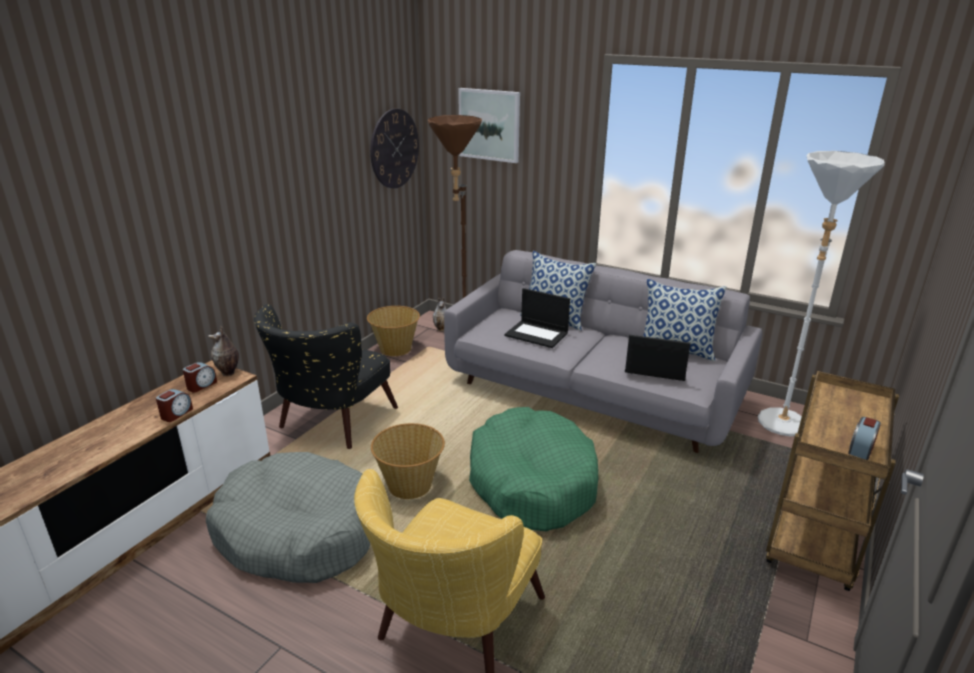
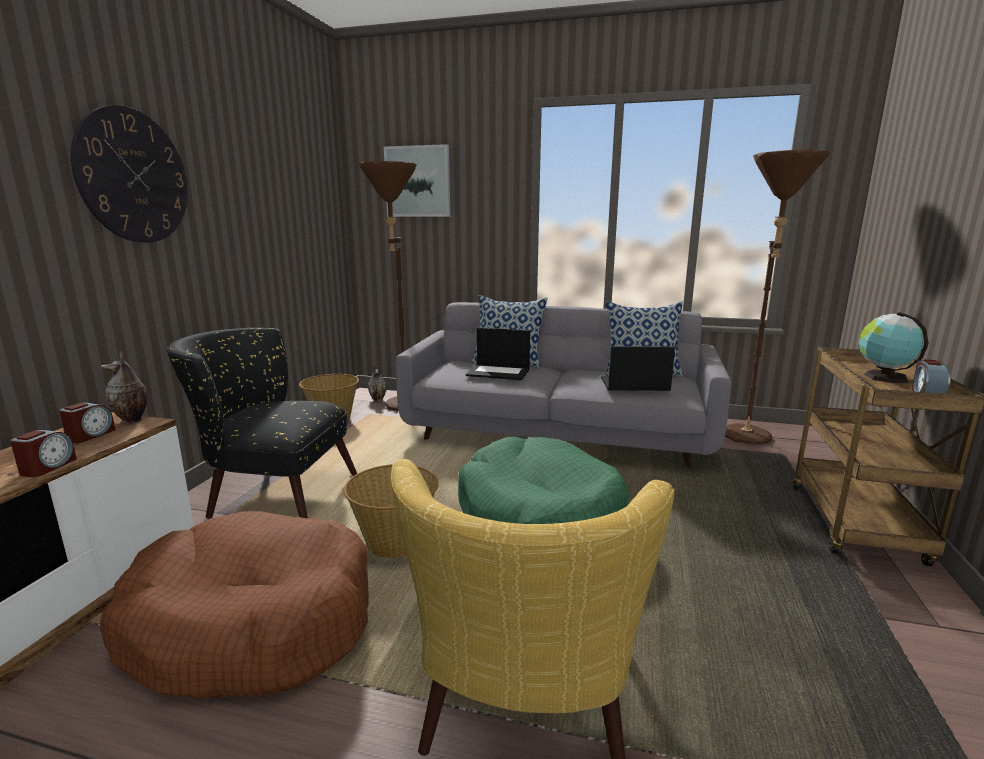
camera: 15 degrees left, 10 degrees down
(297, 532) = (252, 623): grey dog bed -> brown dog bed
(330, 424) = (272, 494): black armchair -> black armchair turned 90 degrees clockwise
(394, 149) = (319, 205): wall clock -> wall clock (134, 176)
(780, 428) = (747, 439): white floor lamp -> brown floor lamp
(848, 419) = (883, 377): none -> globe

